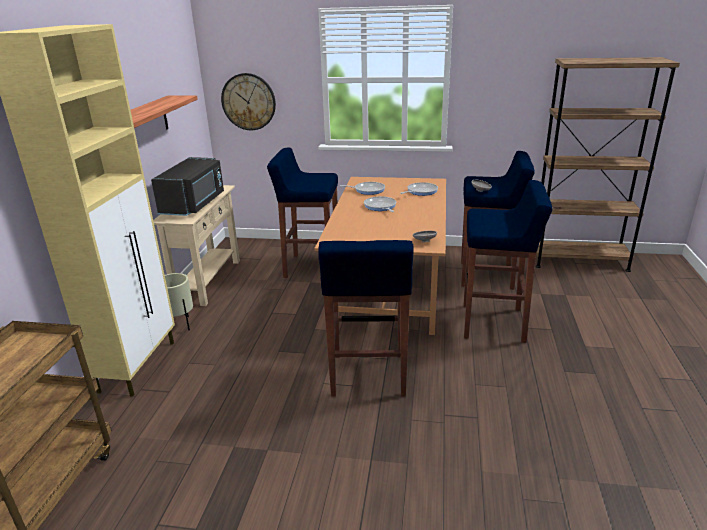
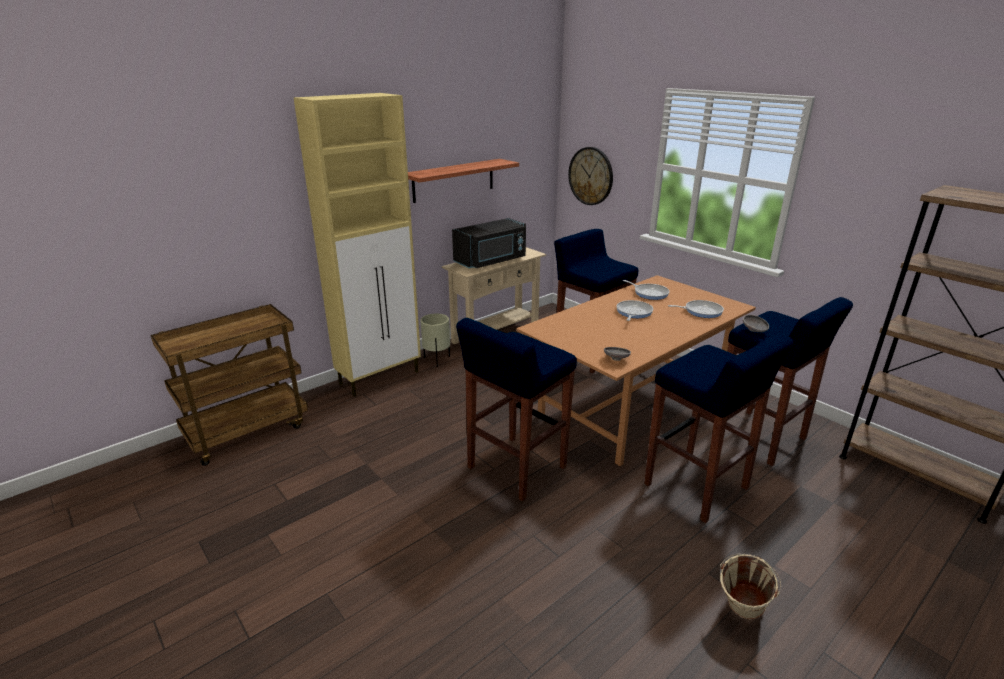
camera: 40 degrees right, 0 degrees up
(606, 384) = (739, 614): none -> beige bucket

